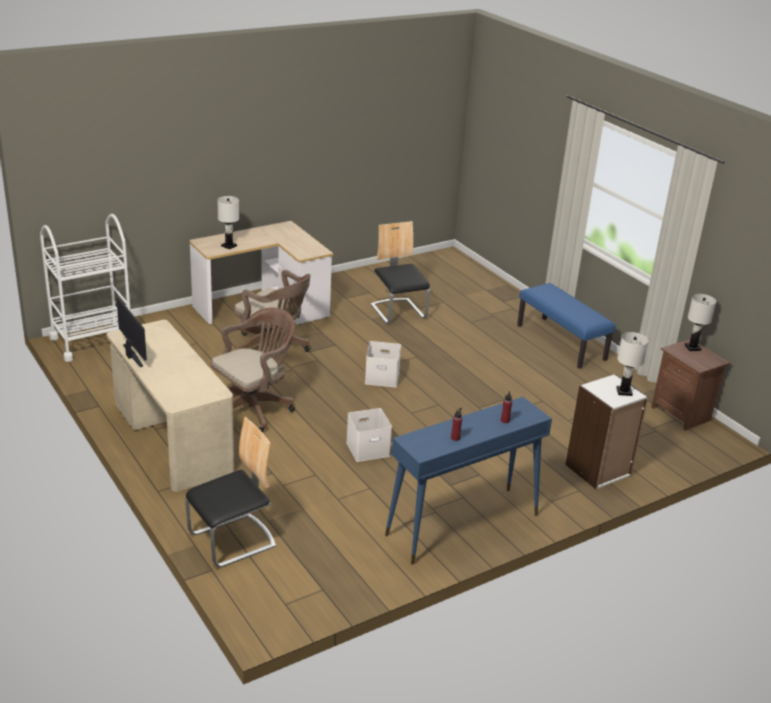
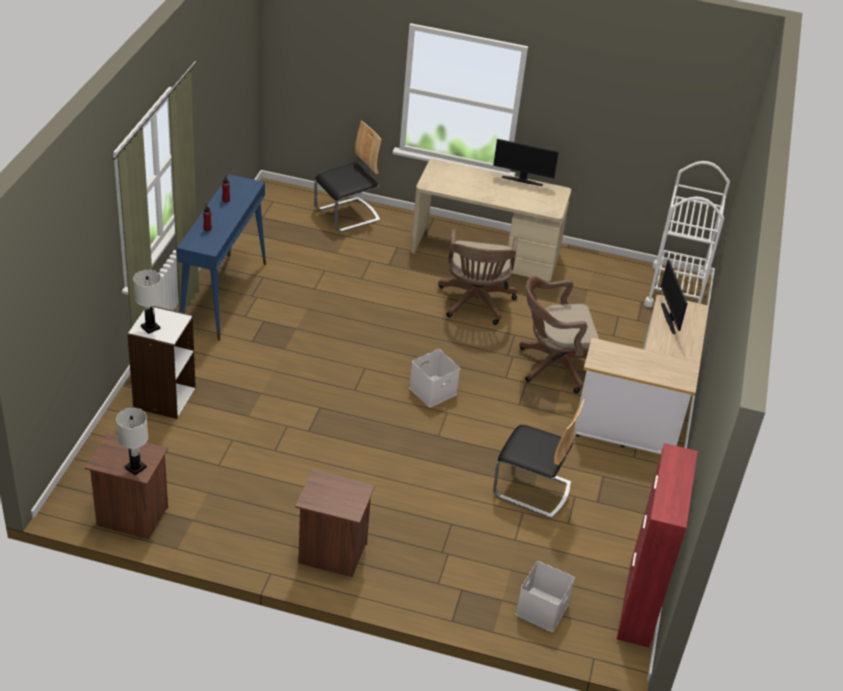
camera: 135 degrees right, 10 degrees up
(229, 246) = (669, 318): white table lamp -> monitor
(232, 541) = (347, 215): chair -> chair turned 135 degrees counterclockwise
(368, 448) = (354, 317): white storage box -> white storage box (542, 610)
(416, 260) = (639, 604): none -> red cabinet
(561, 342) = (331, 554): blue bench -> brown nightstand

